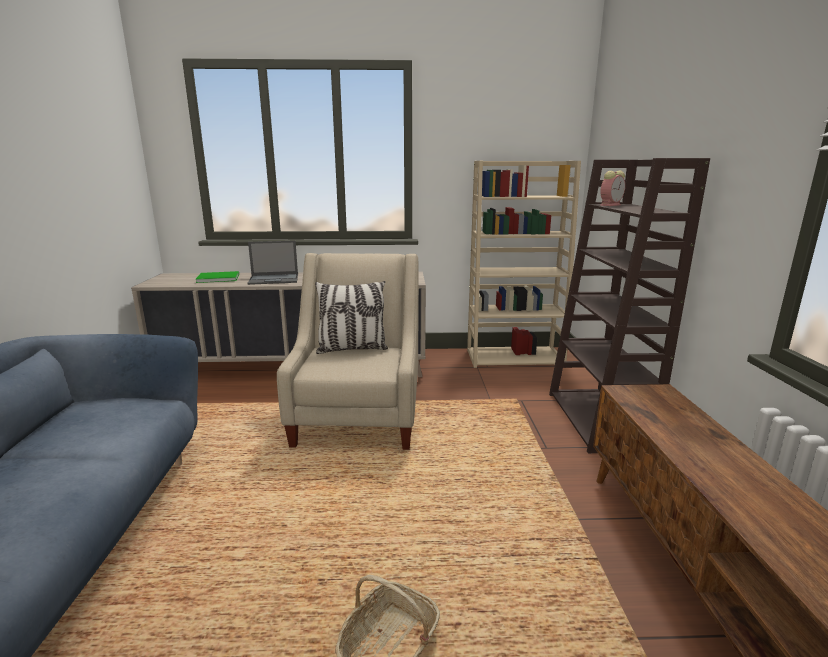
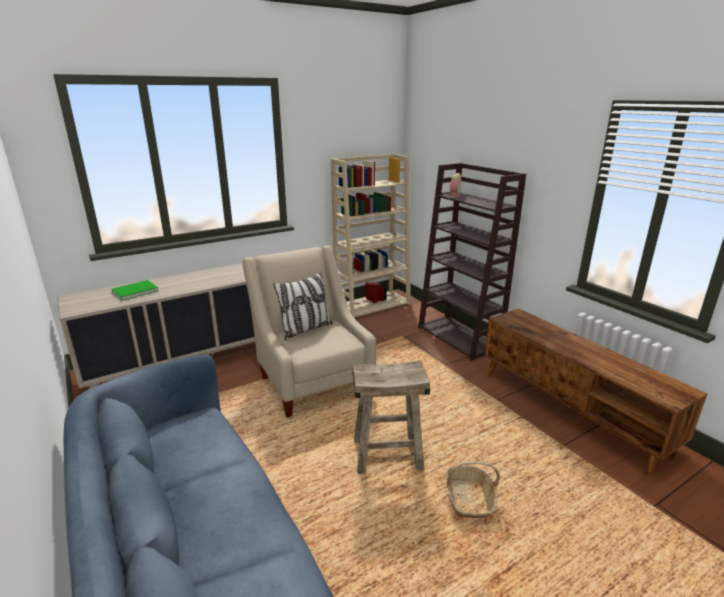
camera: 30 degrees left, 5 degrees up
(274, 279) = (193, 282): laptop -> none
(347, 532) = (387, 455): none -> beige stool

